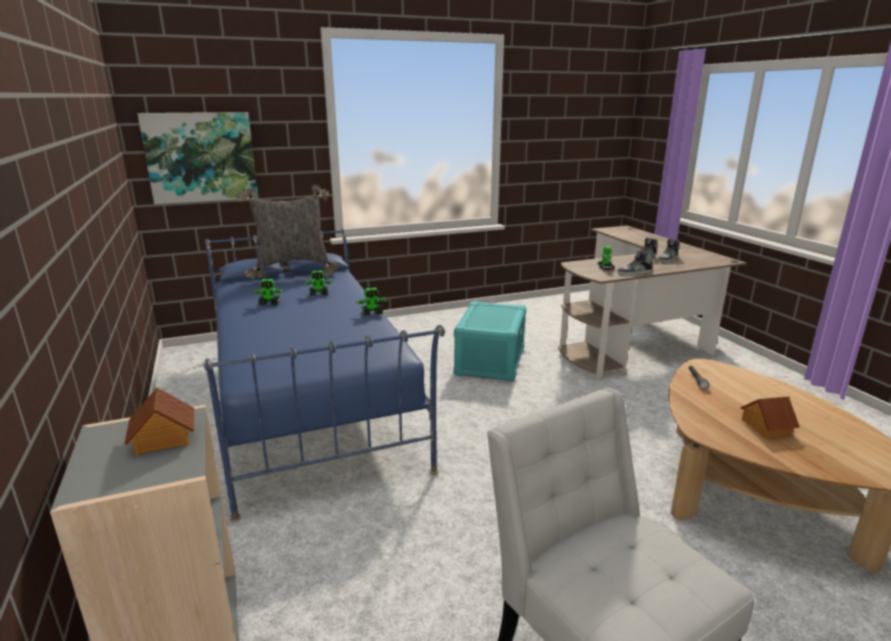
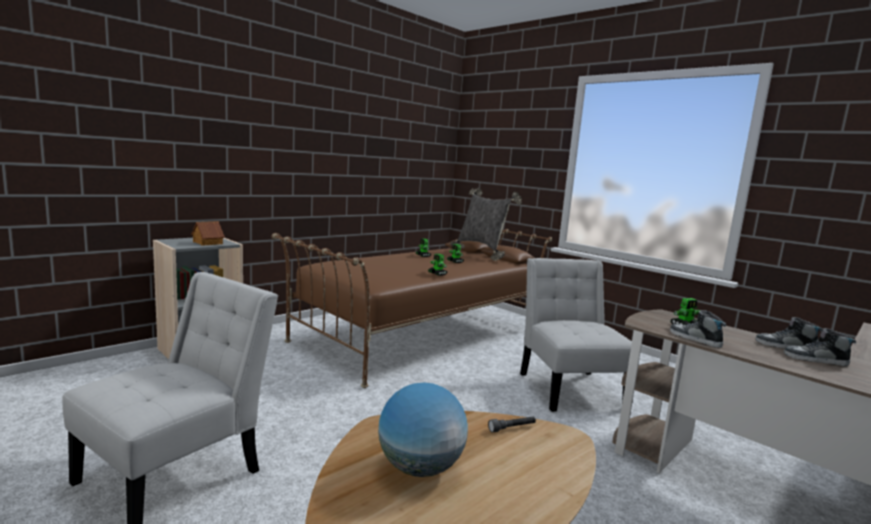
camera: 65 degrees right, 10 degrees down
(201, 157) = (488, 169): picture -> none
(309, 403) = (420, 335): blue bed -> brown bed
(490, 361) = (568, 387): turquoise storage box -> white chair
(765, 426) = (420, 468): toy house -> globe

